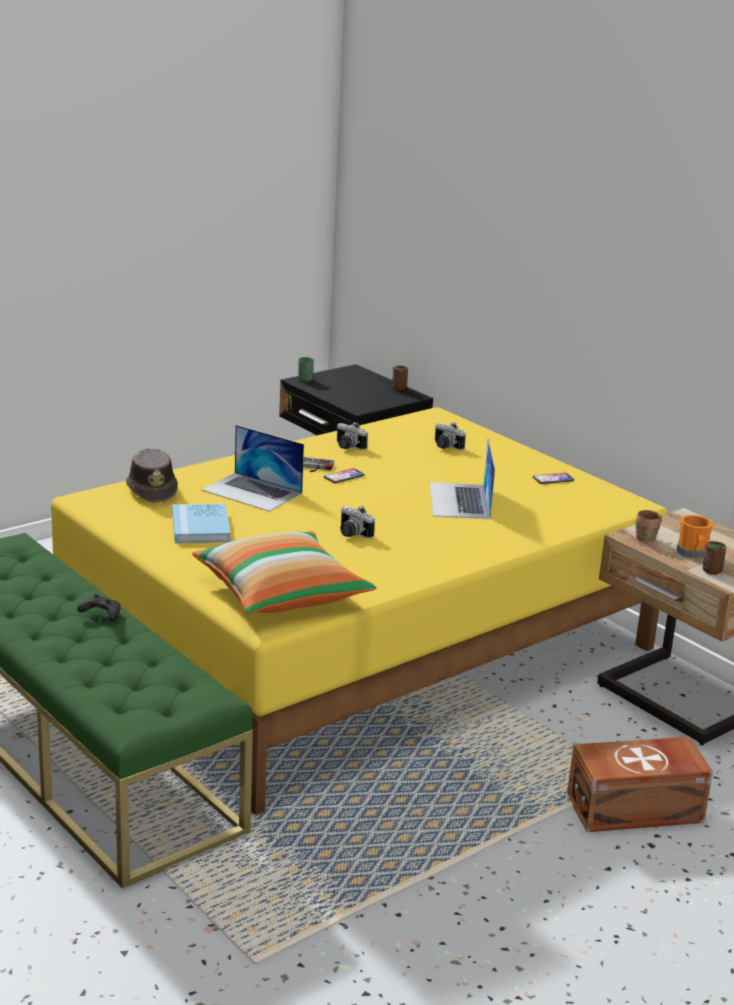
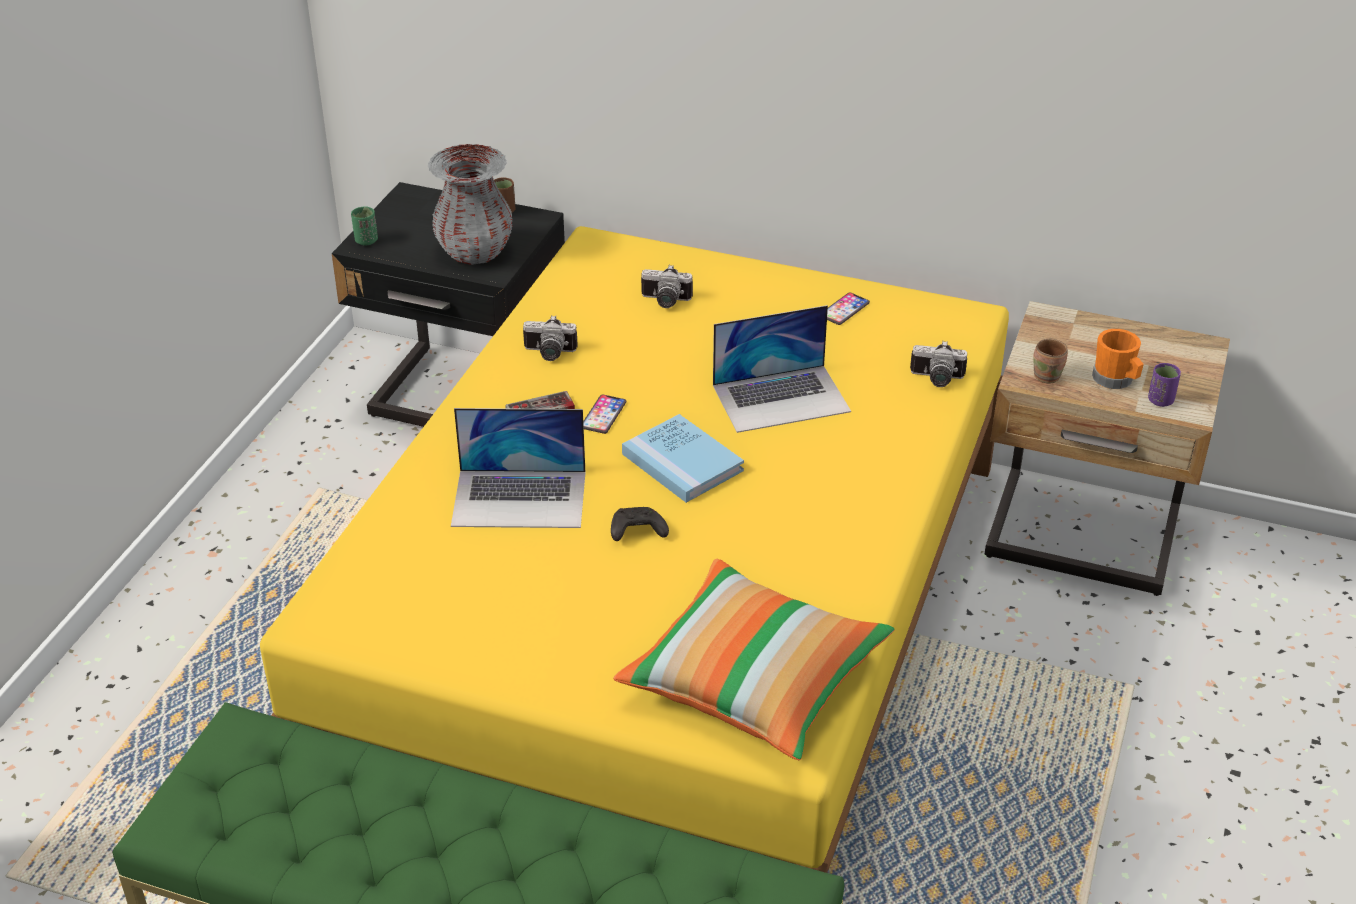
camera: 30 degrees left, 15 degrees up
(100, 614) = (504, 815): black game controller -> black game controller (636, 532)
(152, 490) = (385, 557): brown hat -> none
(200, 527) = (526, 602): blue book -> blue book (682, 462)
(351, 534) = (721, 522): camera -> camera (936, 379)
(359, 399) = (474, 252): none -> grey vase
(459, 500) = (781, 398): laptop -> laptop turned 75 degrees counterclockwise
(637, 810) = (1180, 728): brown storage box -> none
(711, 571) = (1160, 400): brown cup -> purple cup

